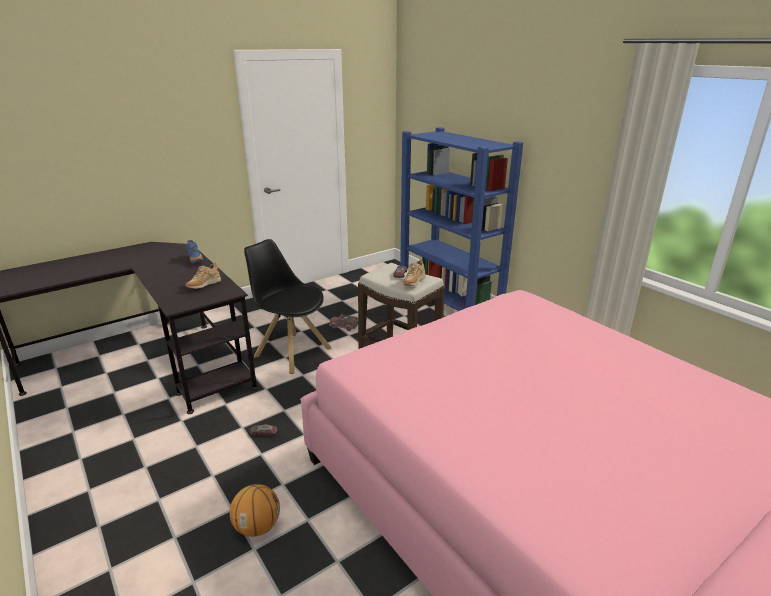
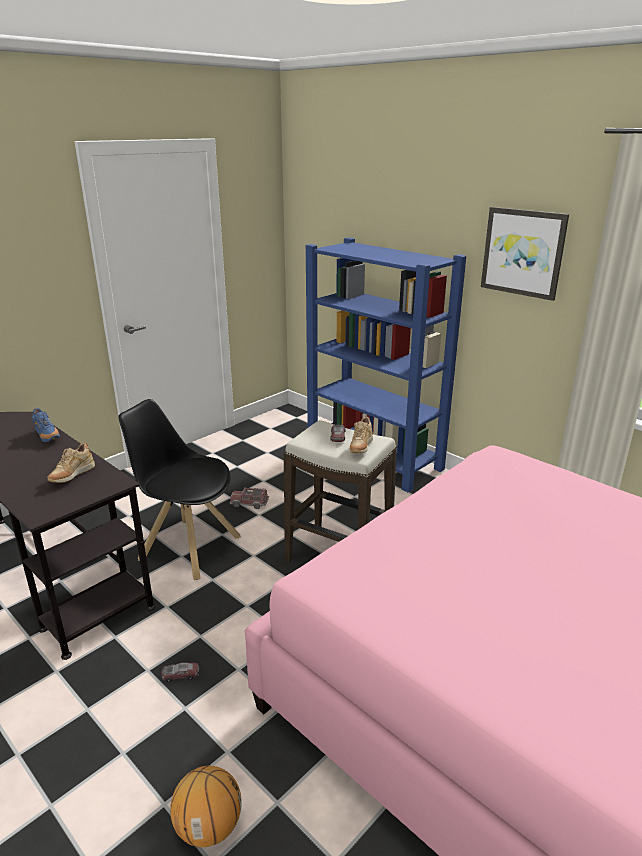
camera: 10 degrees left, 0 degrees up
(565, 140) = (523, 252): none -> picture

